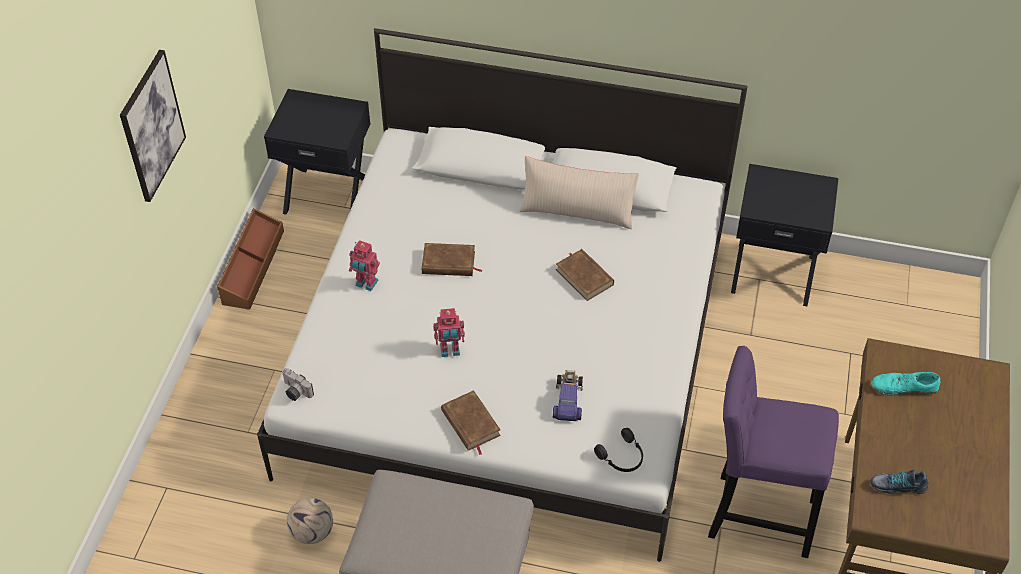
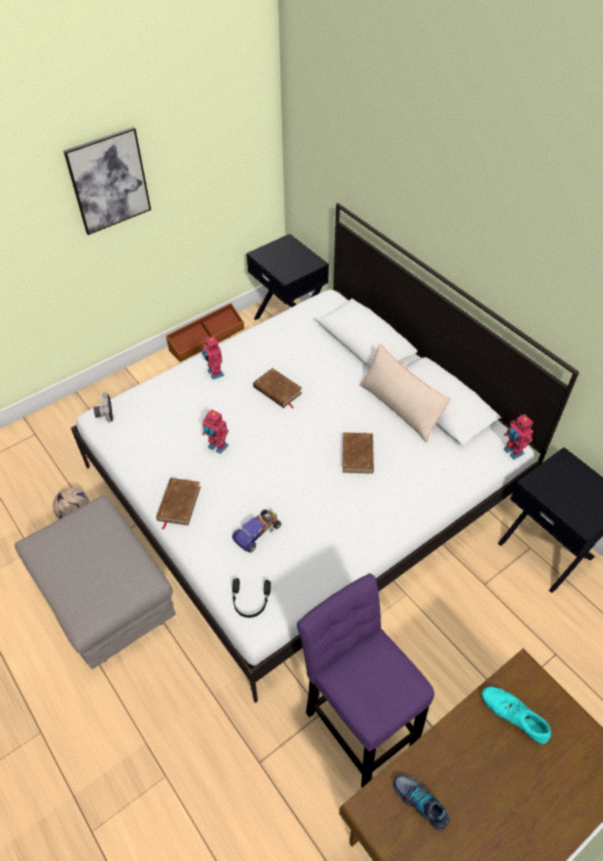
camera: 40 degrees right, 0 degrees up
(708, 194) = (512, 452): none -> toy robot

